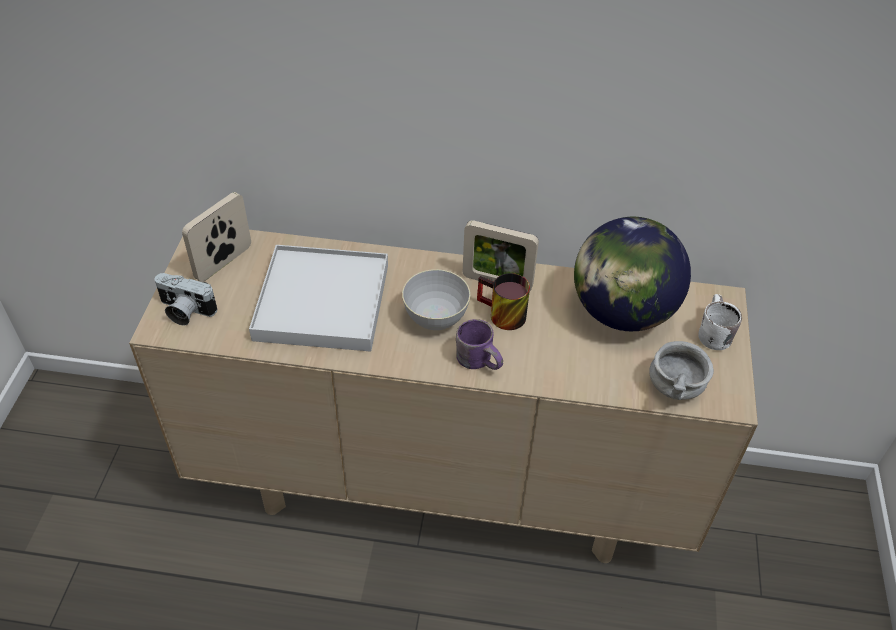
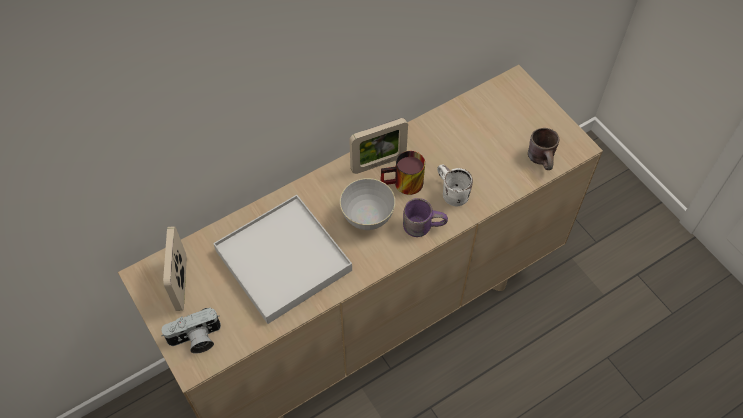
camera: 40 degrees left, 10 degrees up
(622, 312) = (470, 130): globe -> none
(676, 388) = (544, 159): grey bowl -> brown mug
(710, 332) = (528, 108): white mug -> white mug (450, 193)

